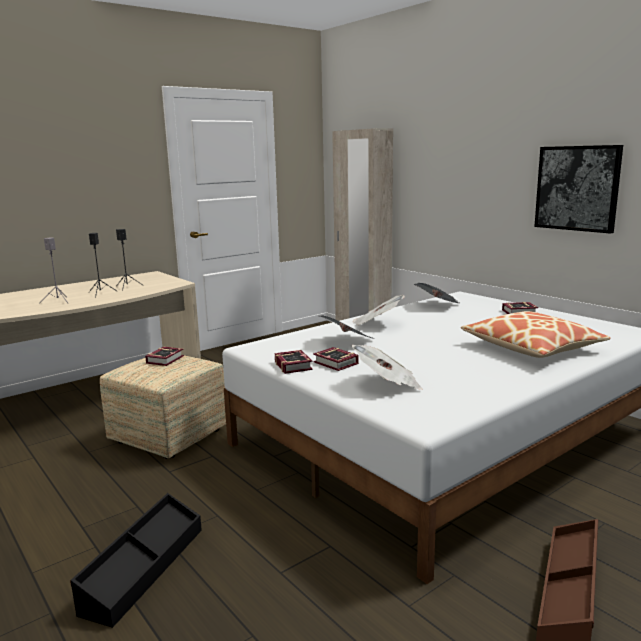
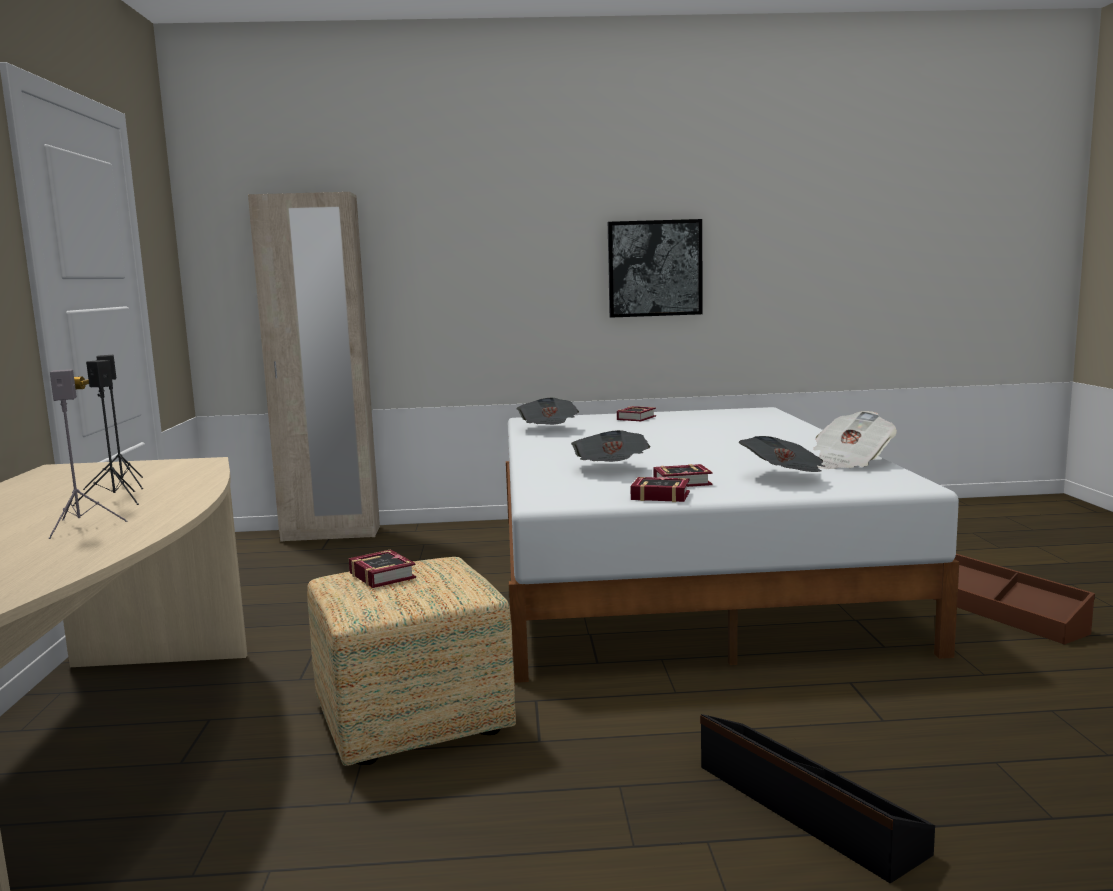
camera: 55 degrees left, 5 degrees down
(376, 324) = (567, 453): newspaper -> newspaper (849, 463)
(531, 347) = (751, 433): pillow -> none

